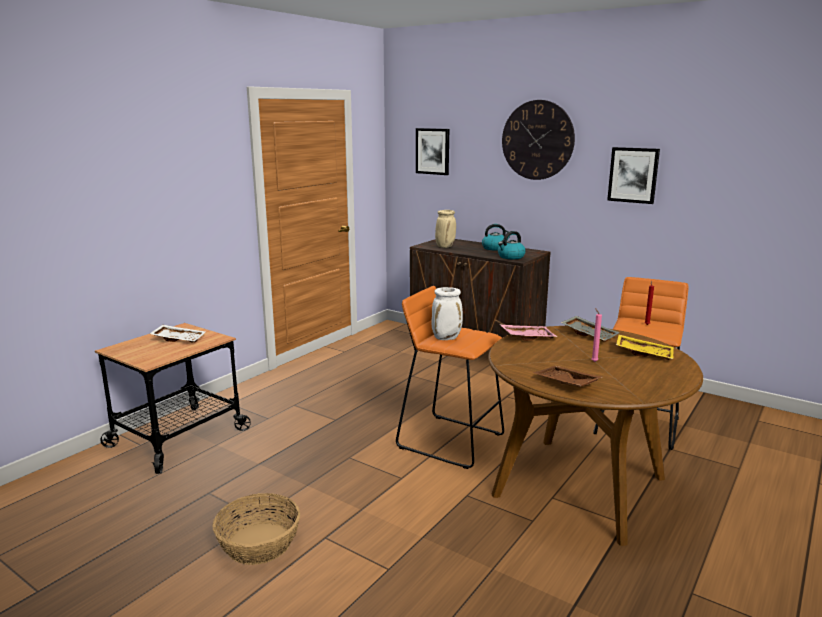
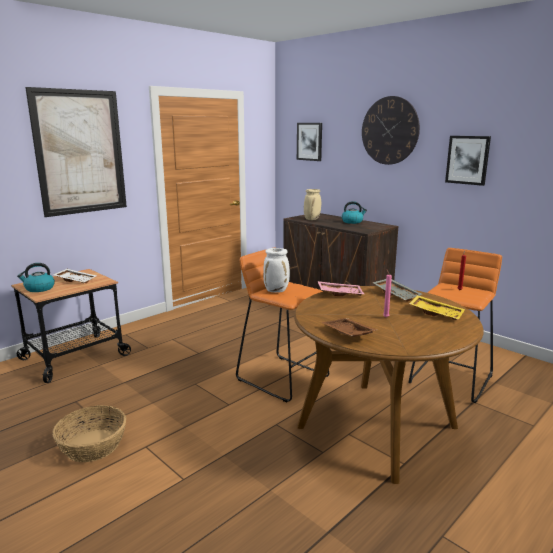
camera: 10 degrees right, 0 degrees up
(170, 174) = (80, 152): none -> picture
(510, 257) = (360, 229): kettle -> kettle (39, 289)

